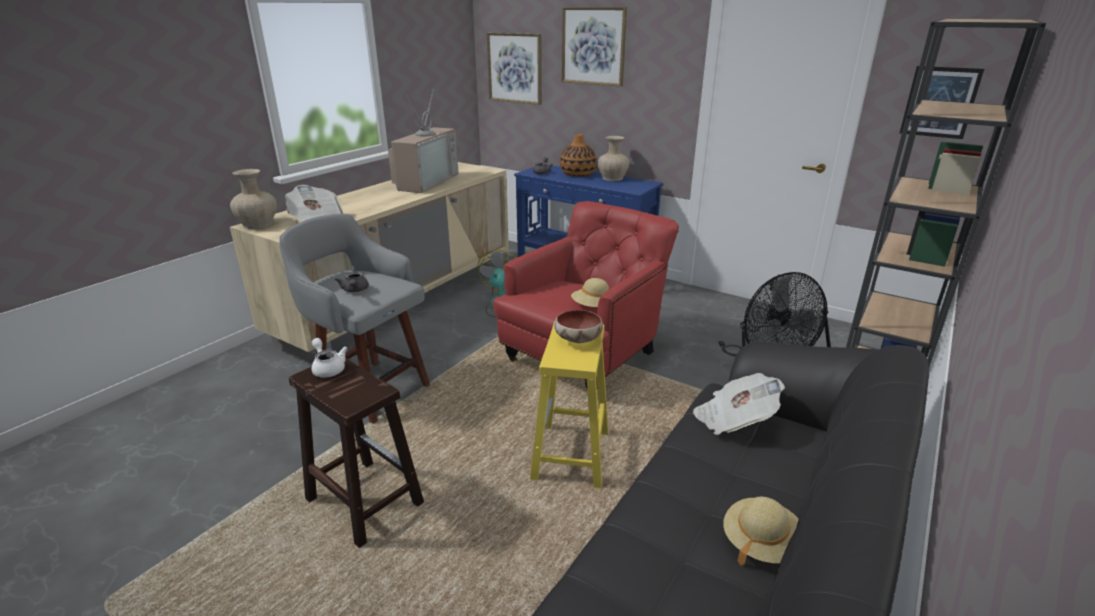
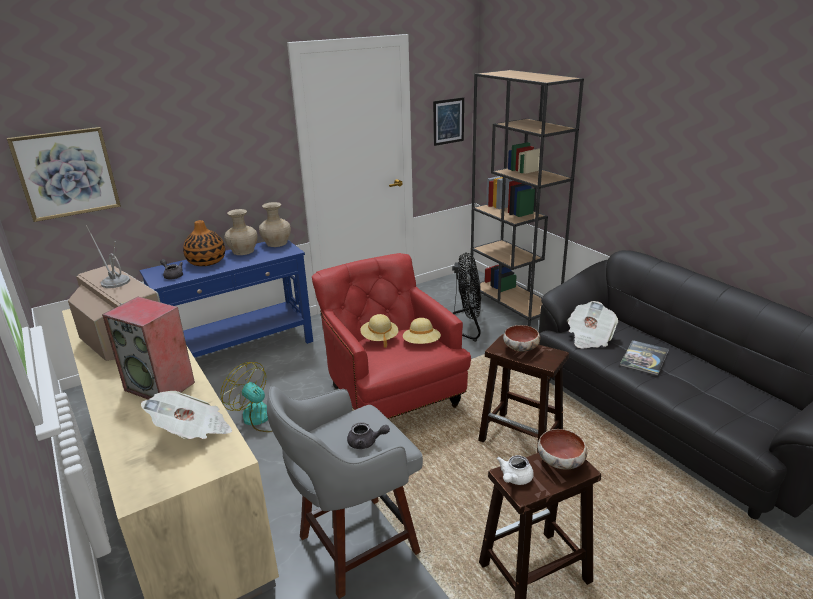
camera: 65 degrees left, 0 degrees up
(258, 224) = (142, 487): beige vase -> beige vase (276, 243)
(328, 368) = (514, 479): white teapot -> white teapot turned 45 degrees counterclockwise
(360, 390) = (561, 462): none -> bowl
(370, 202) = (161, 386): none -> speaker
(571, 456) = (522, 438): yellow stool -> brown stool
(593, 46) = (177, 129): picture -> none
(723, 480) = (644, 358): none -> book
(760, 542) = (694, 364): beige hat -> beige hat (379, 338)

